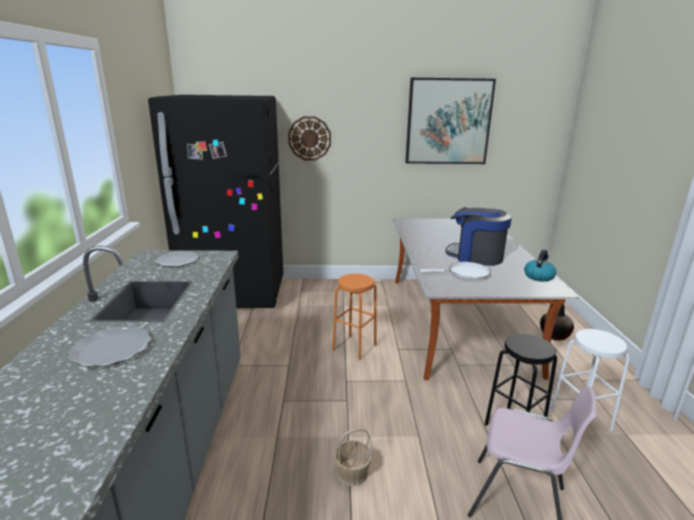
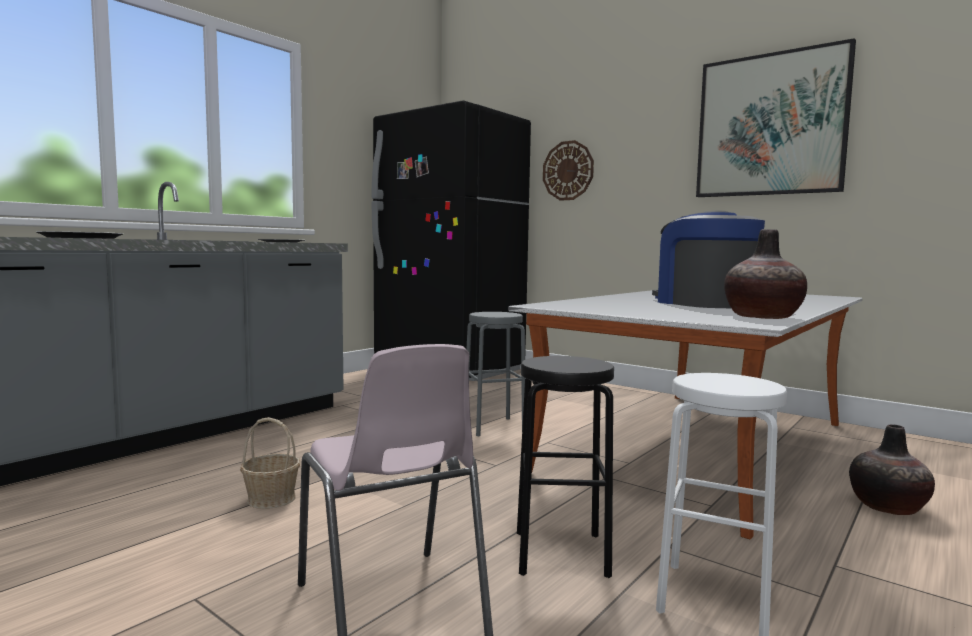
camera: 40 degrees right, 15 degrees down
(354, 347) = (493, 426): orange stool -> grey stool
(465, 273) = (630, 305): white frying pan -> none
(538, 276) = (762, 317): kettle -> vase

